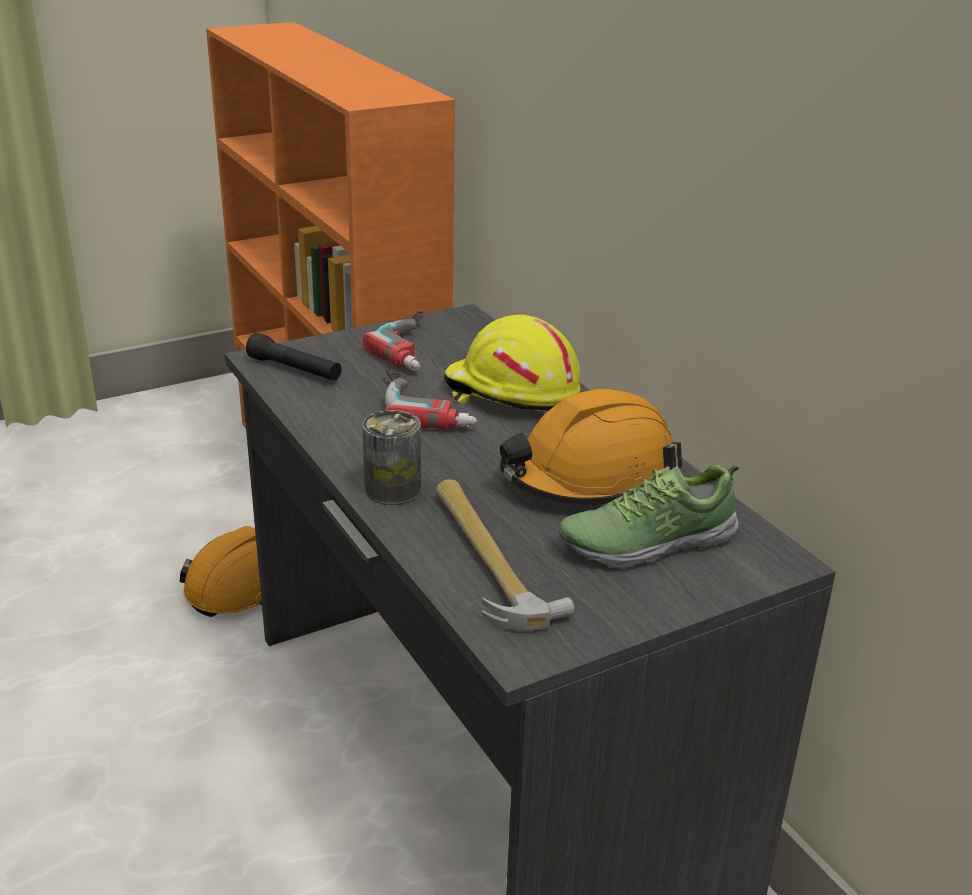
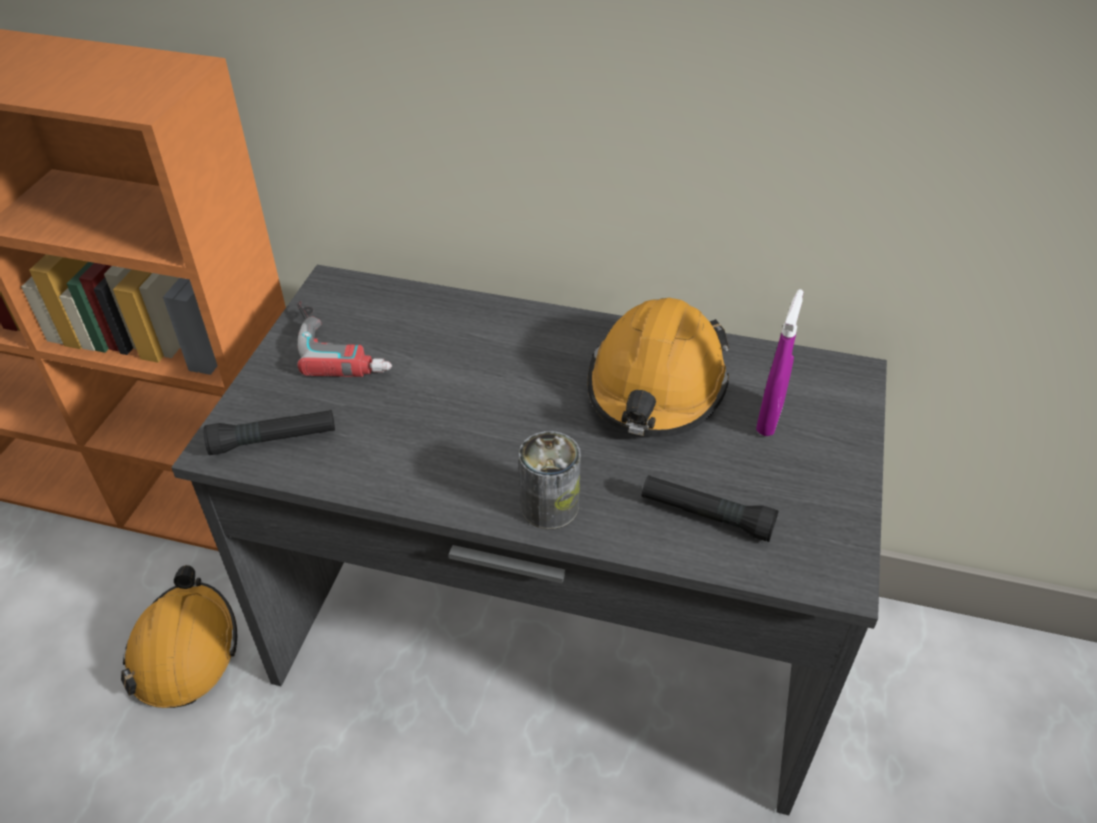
camera: 45 degrees left, 15 degrees up
(429, 405) = (447, 400): power drill -> none
(488, 559) = (706, 516): hammer -> black flashlight
(511, 393) = (488, 343): yellow hard hat -> none
(646, 541) = (769, 419): shoe -> purple spray bottle

